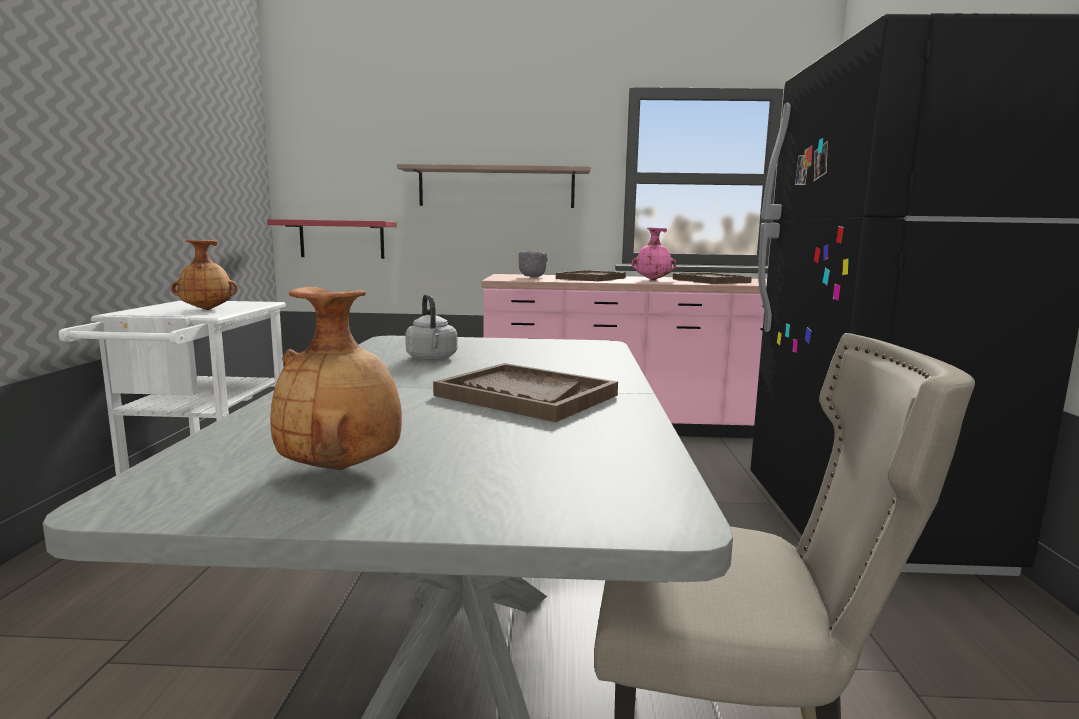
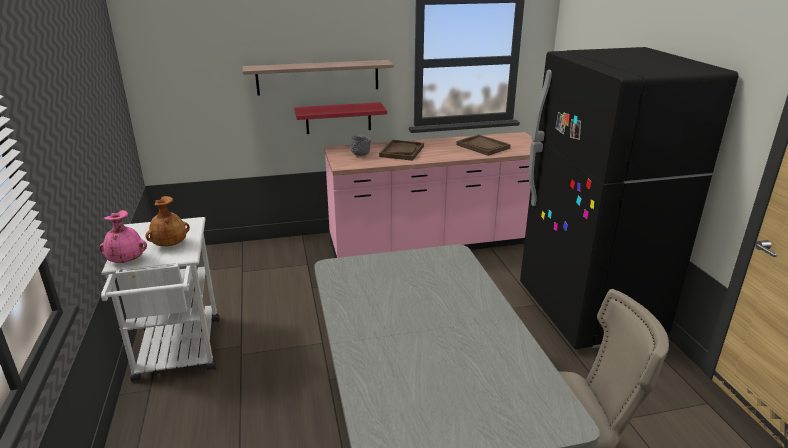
camera: 15 degrees left, 15 degrees up
(342, 239) = (194, 126): red shelf -> red shelf (338, 118)
(343, 468) = (437, 418): brown vase -> none
(432, 358) = (379, 293): grey kettle -> none
(525, 395) = (461, 332): brown tray -> none
(652, 280) = (445, 150): pink vase -> pink vase (127, 260)

